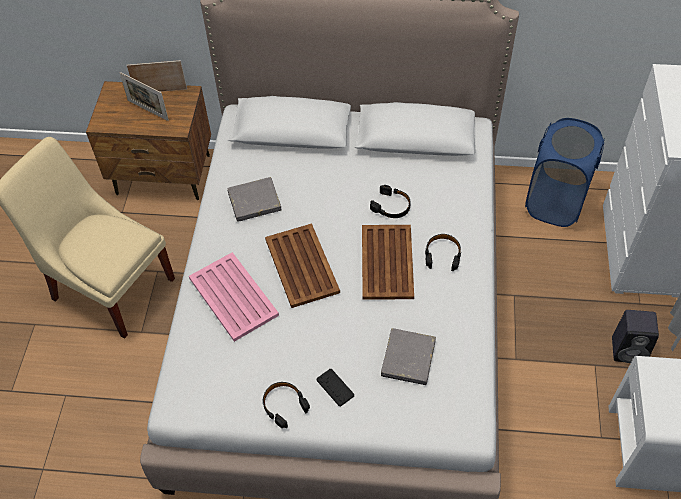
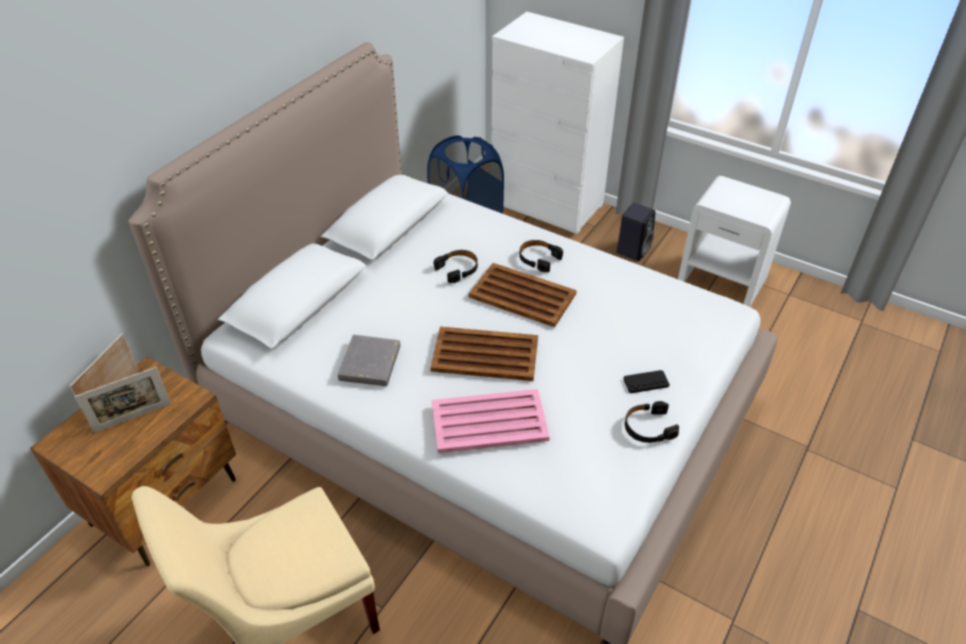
camera: 65 degrees left, 10 degrees down
(408, 358) = (639, 321): grey book -> none

